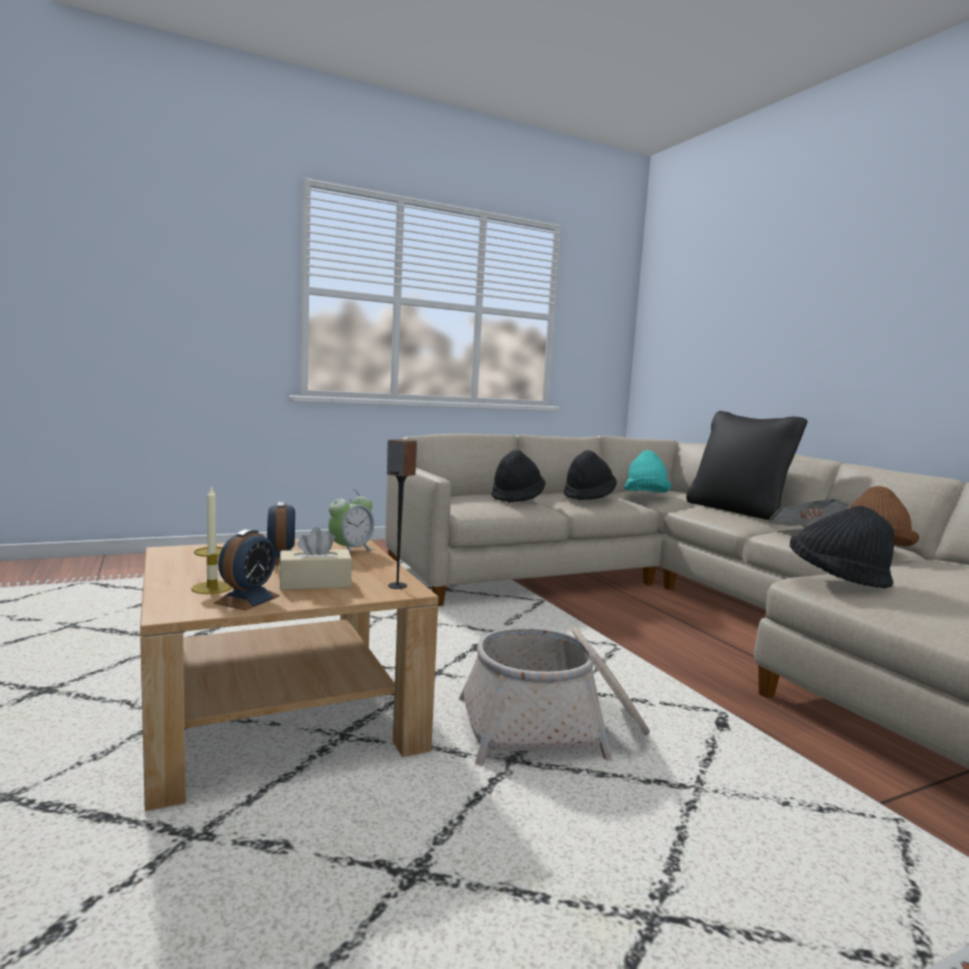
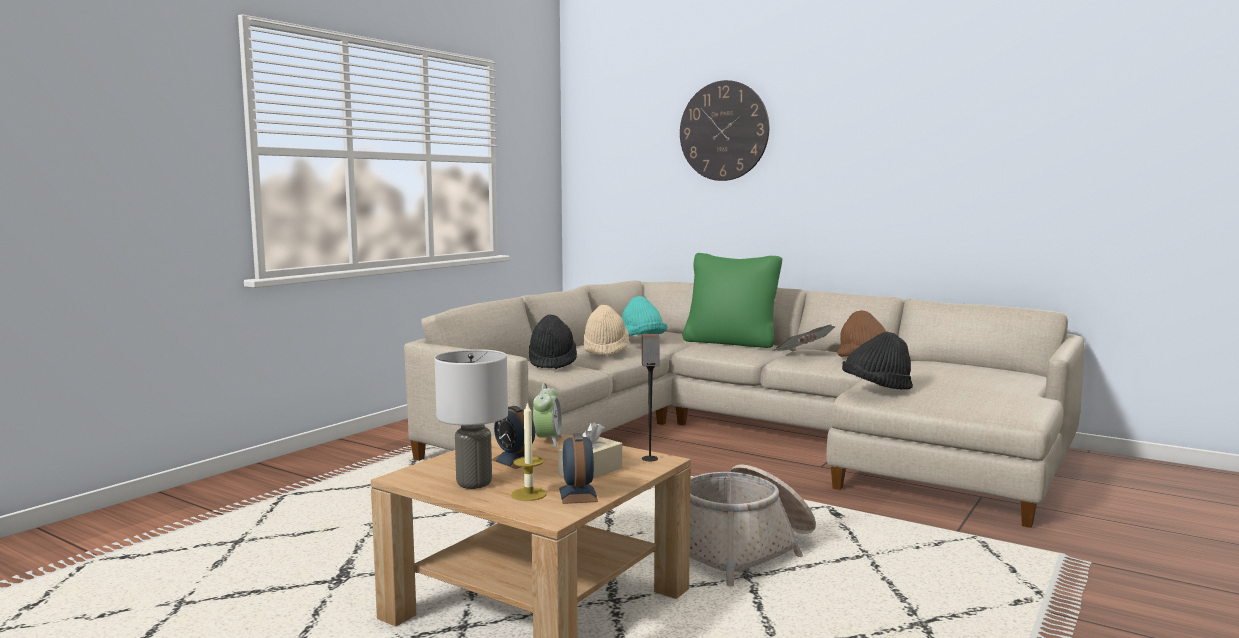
camera: 30 degrees left, 0 degrees up
(199, 568) = (472, 483): none -> white table lamp
(588, 497) = (605, 350): black hat -> beige hat
(737, 510) = (731, 342): black pillow -> green pillow
(781, 283) = (723, 131): none -> wall clock

